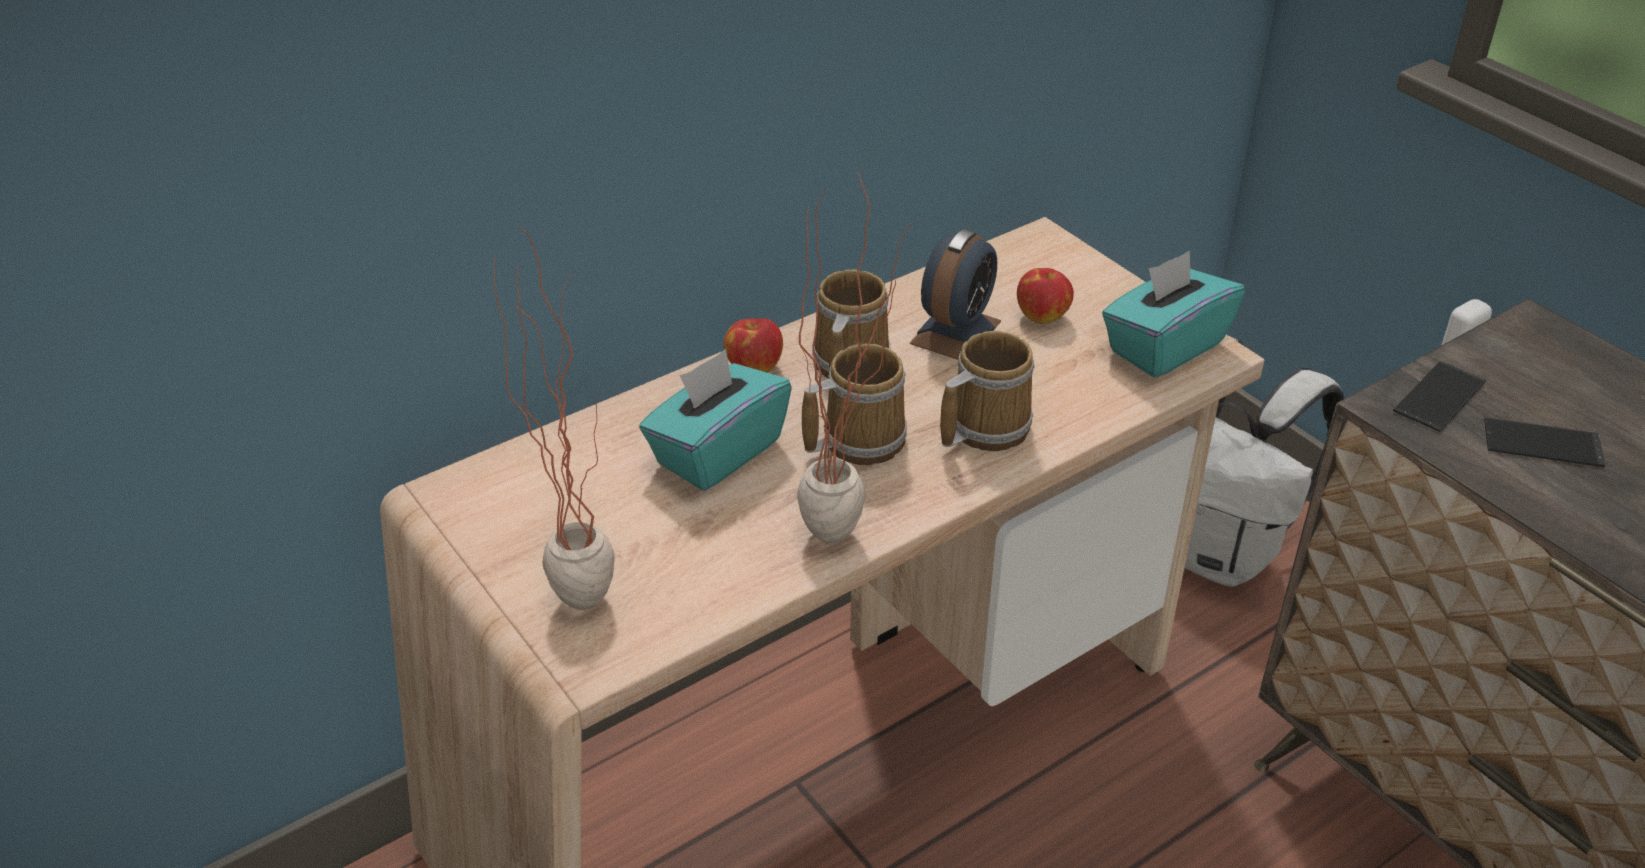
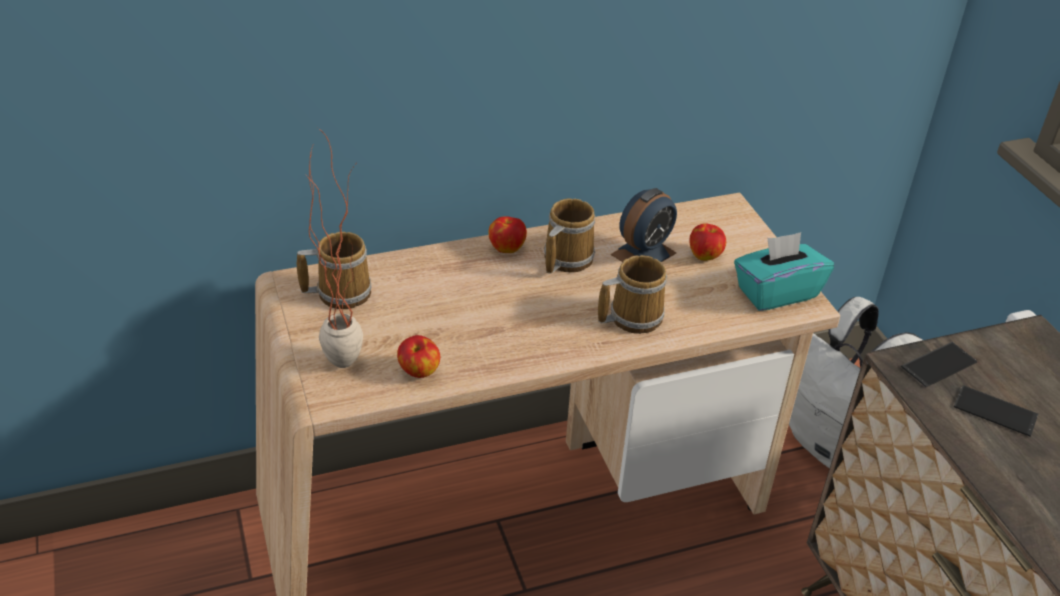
camera: 15 degrees right, 0 degrees up
(709, 586) = (419, 372): none -> apple
(717, 452) = (460, 294): turquoise tissue box -> none
(852, 536) = (517, 363): potted plant -> none
(857, 439) = (549, 306): mug -> mug (340, 292)

